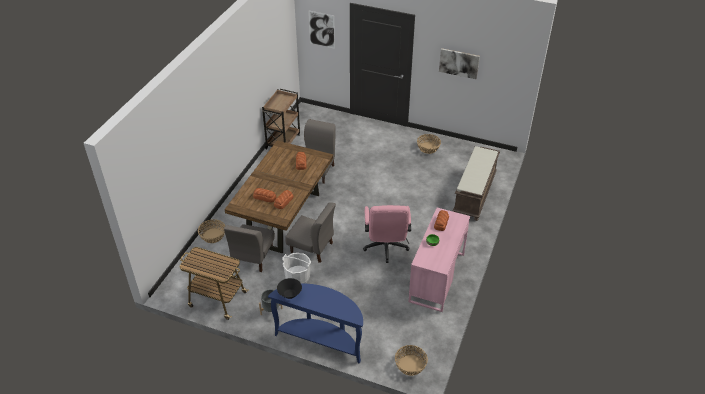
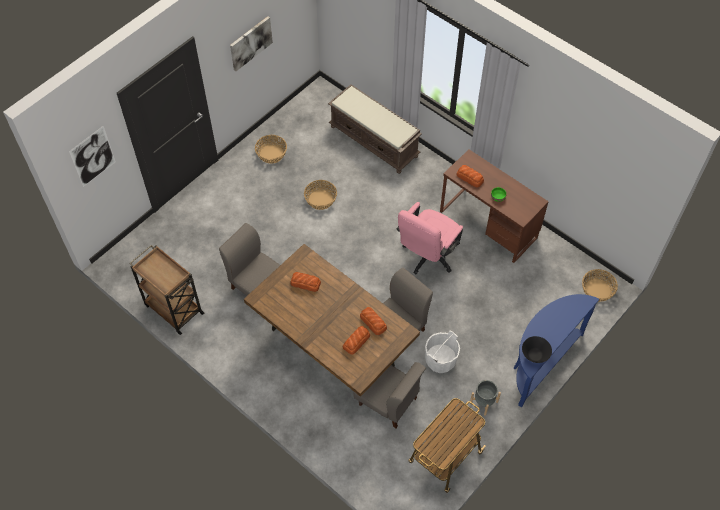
camera: 70 degrees left, 15 degrees up
(213, 236) = (330, 440): basket -> basket (321, 199)
(386, 248) = (427, 257): pink office chair -> pink office chair turned 105 degrees clockwise
(436, 277) = (488, 225): pink desk -> brown desk

